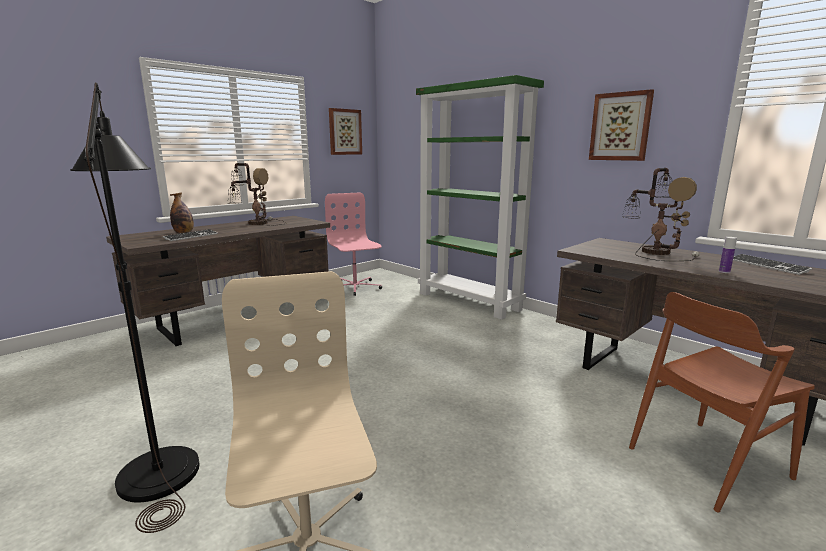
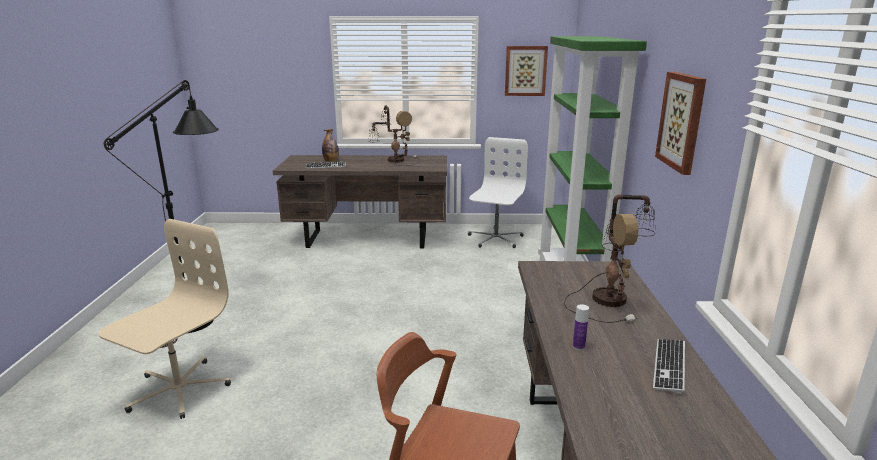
camera: 45 degrees right, 5 degrees up
(354, 287) = (495, 239): pink office chair -> white office chair

